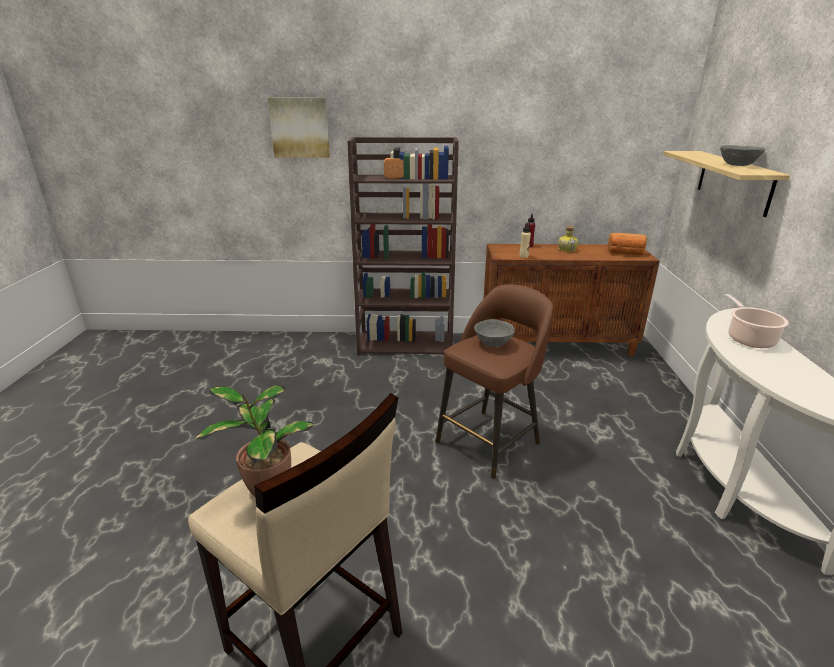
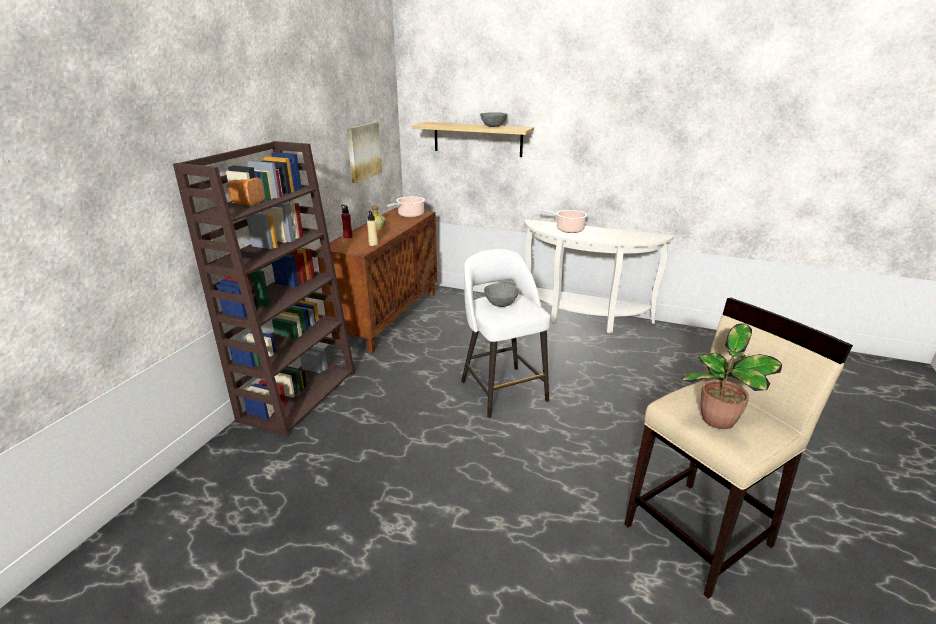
camera: 70 degrees left, 0 degrees up
(300, 127) = (93, 165): picture -> picture (363, 151)
(490, 441) = (502, 389): brown stool -> white stool
(625, 253) = (409, 215): bread -> cooking pot

